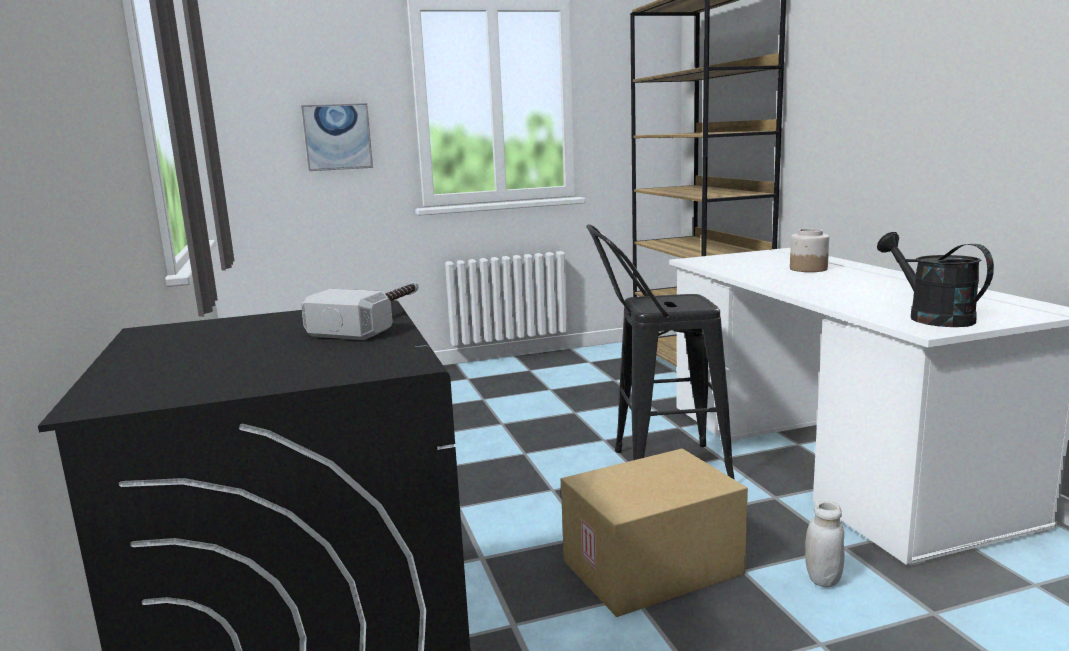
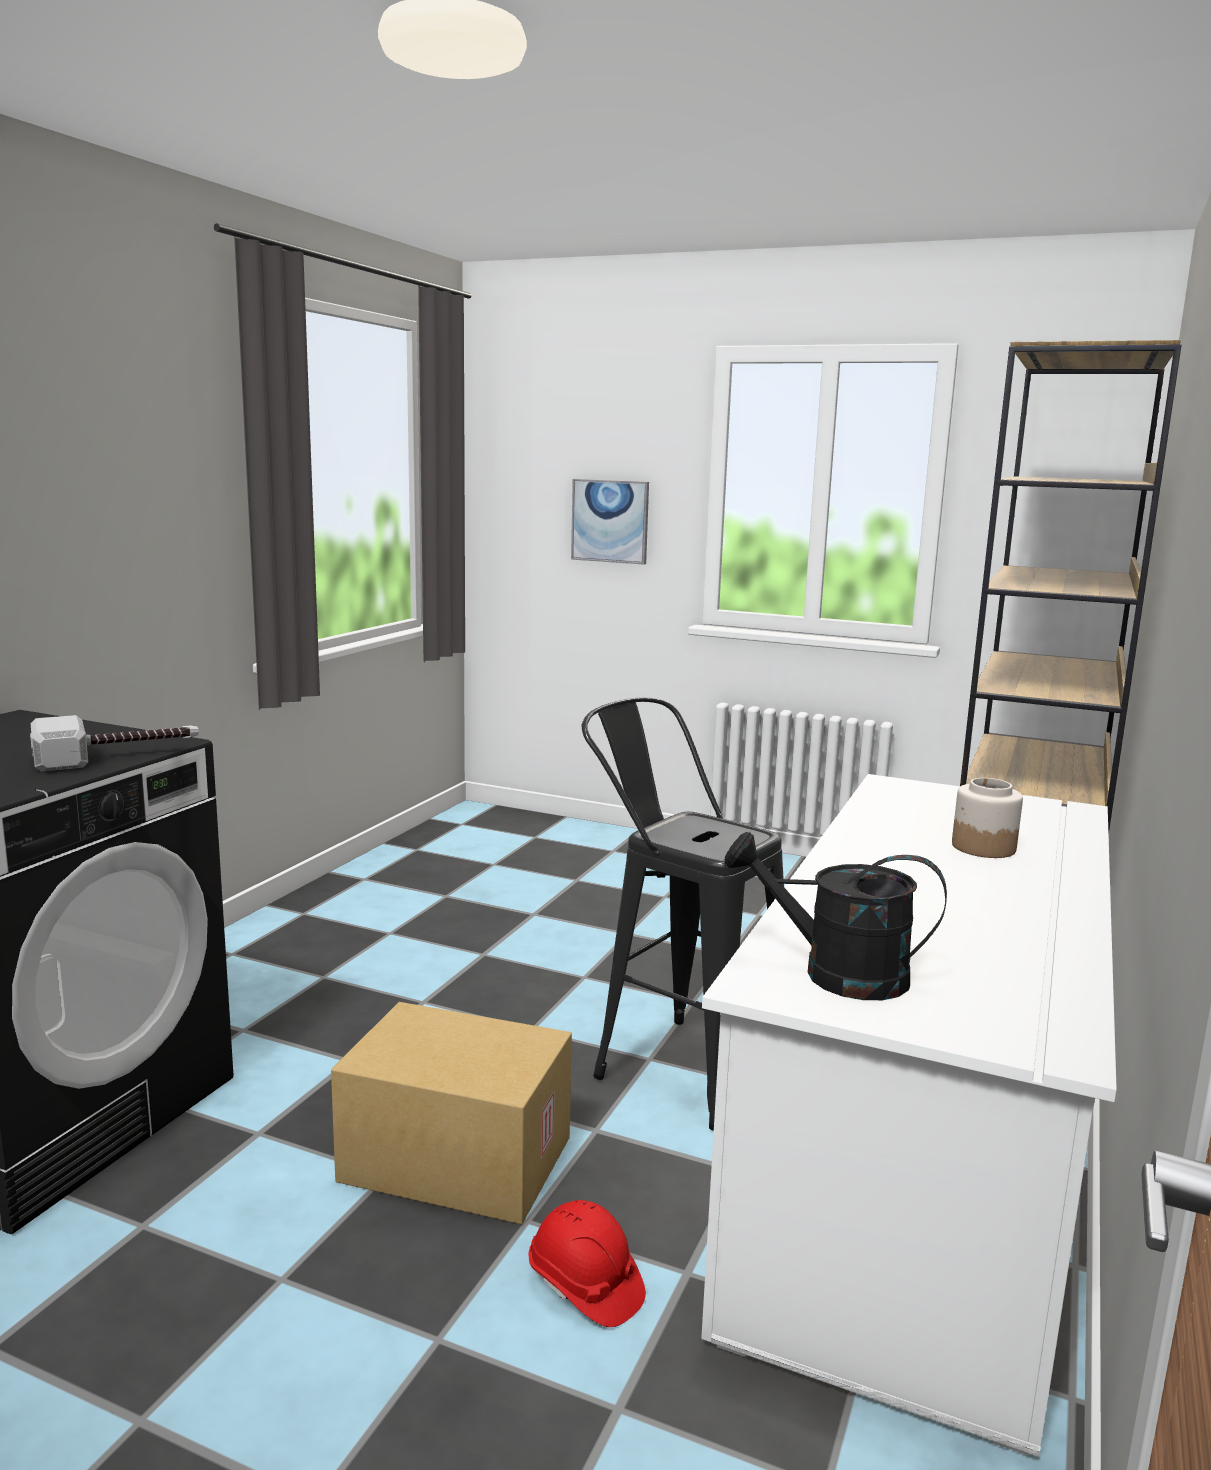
camera: 40 degrees right, 0 degrees up
(823, 579) = (584, 1286): white jar -> red hard hat
(931, 317) = (835, 974): black watering can -> black watering can turned 90 degrees counterclockwise

